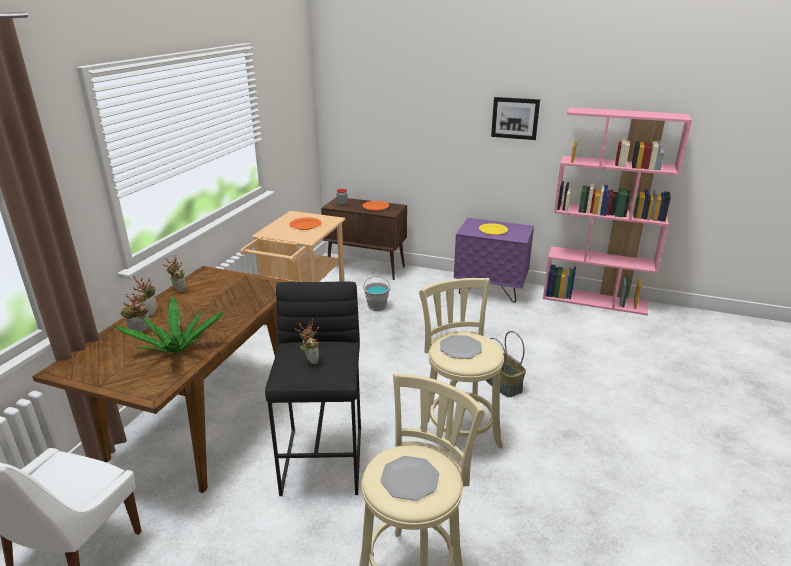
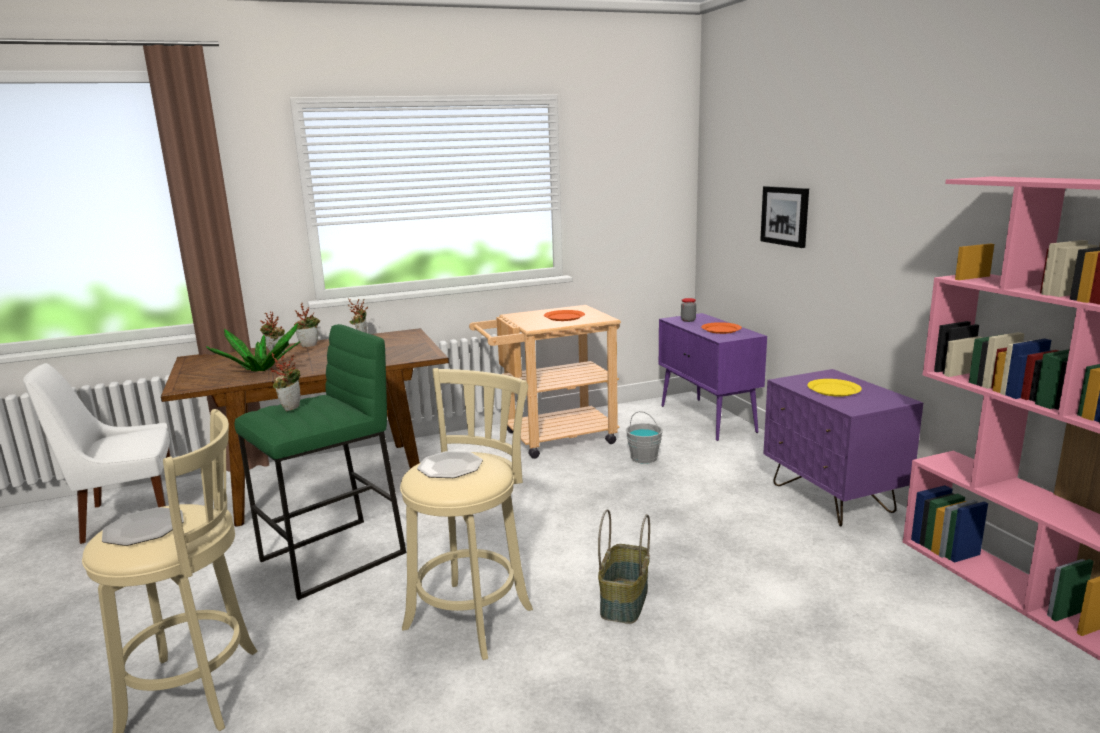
camera: 50 degrees right, 10 degrees down
(324, 460) = (333, 557): black stool -> green stool
(366, 268) = (708, 419): brown cabinet -> purple cabinet
(515, 118) = (908, 200): picture -> picture (785, 216)

